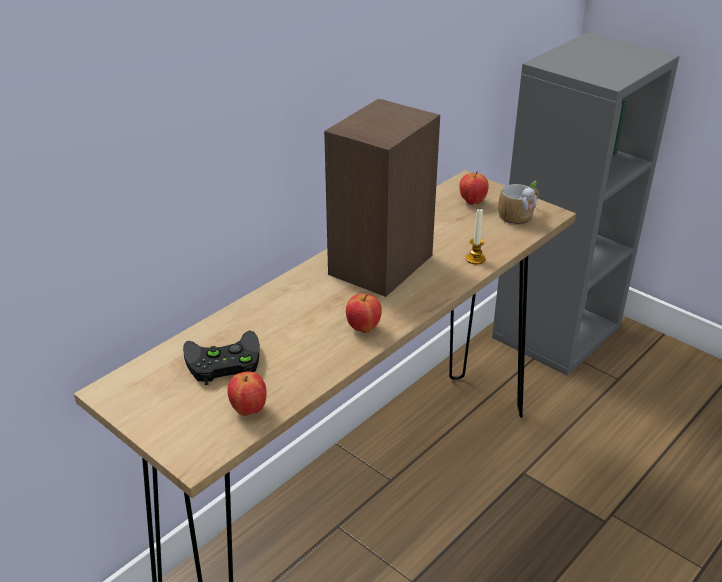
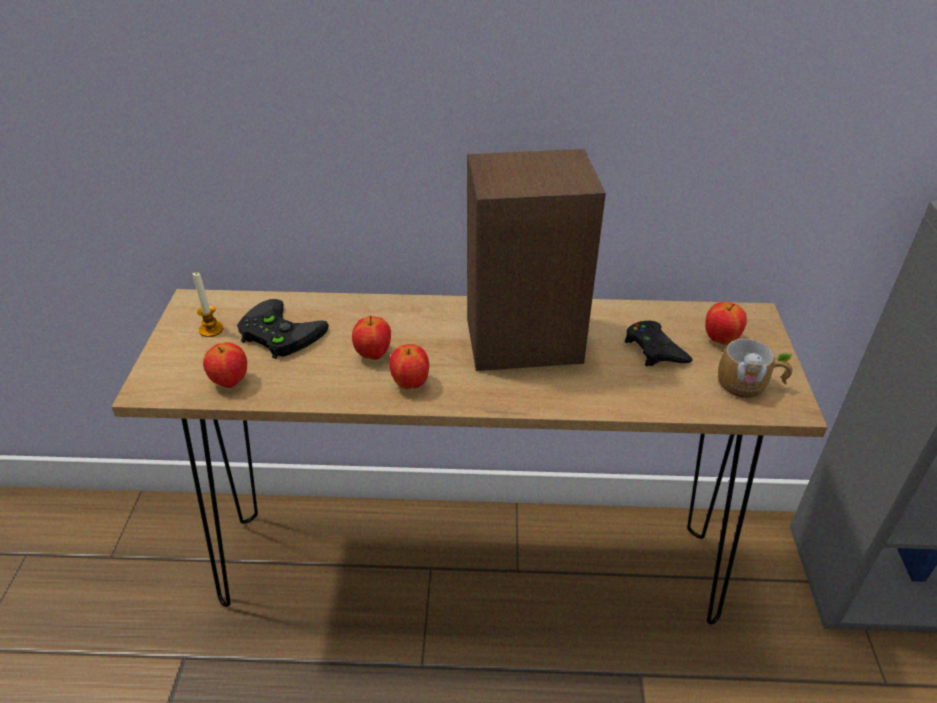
camera: 50 degrees right, 5 degrees up
(311, 330) = (373, 354): none -> apple
(452, 226) = (654, 349): none -> black game controller
(475, 259) = (618, 395): candle -> candle (211, 329)

